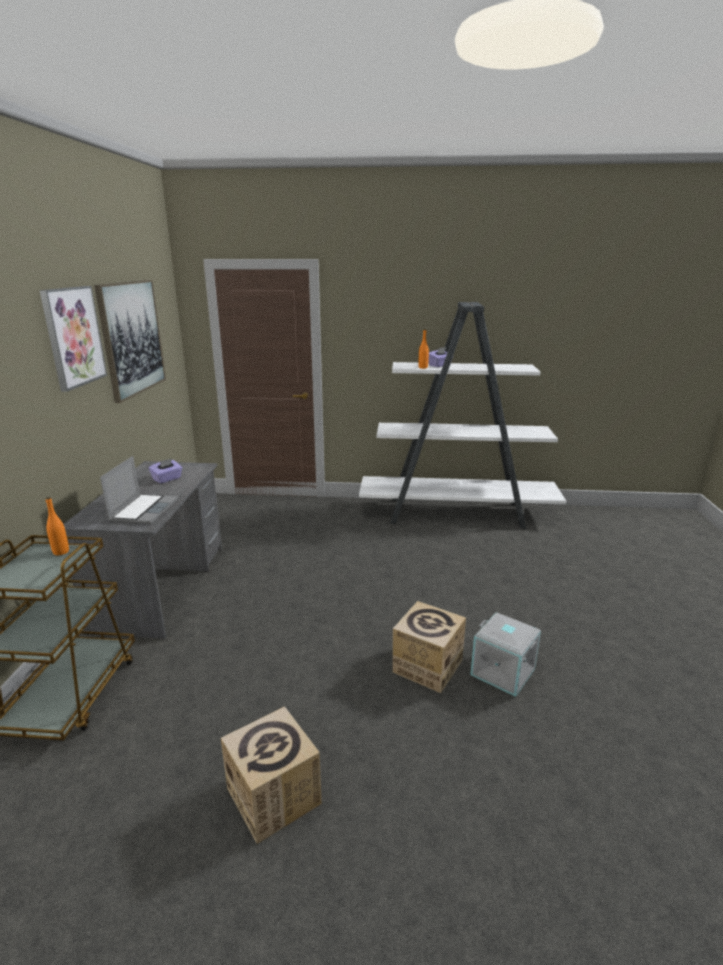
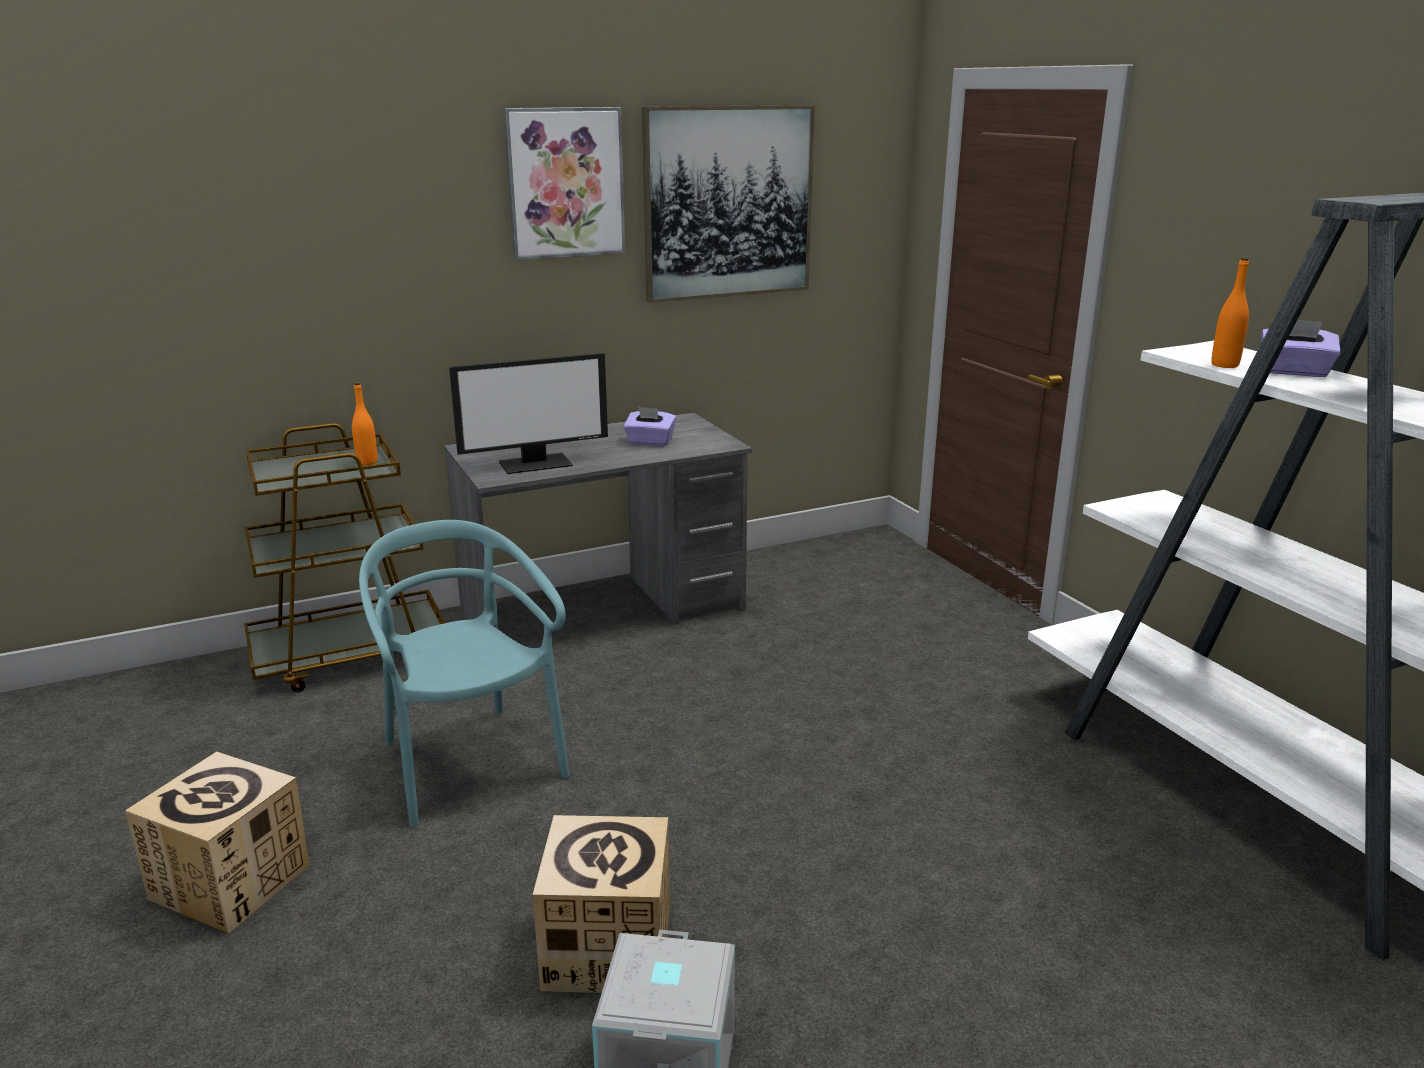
camera: 60 degrees right, 0 degrees up
(144, 510) = (536, 463): laptop -> monitor
(253, 672) = (469, 763): none -> turquoise chair

